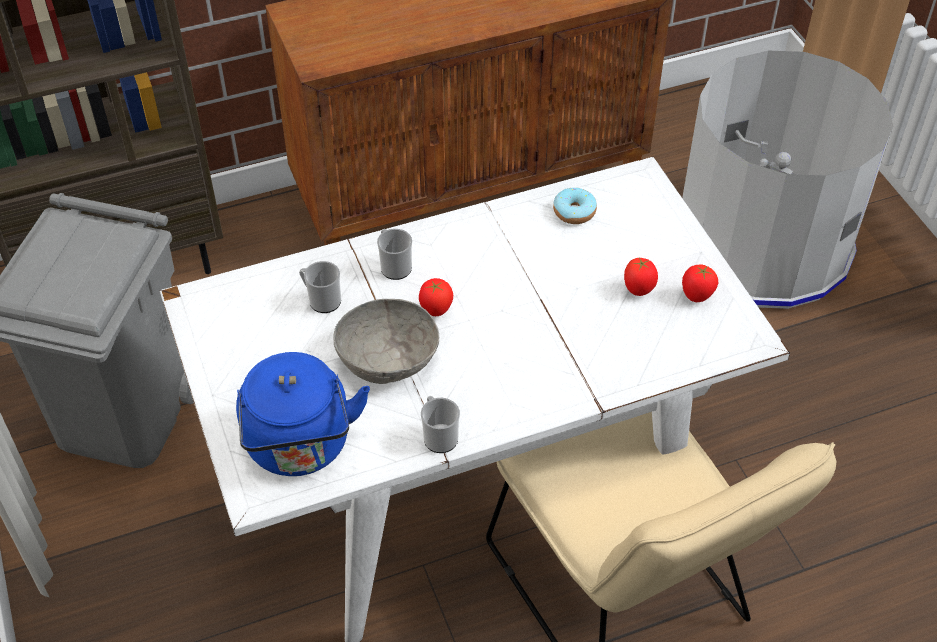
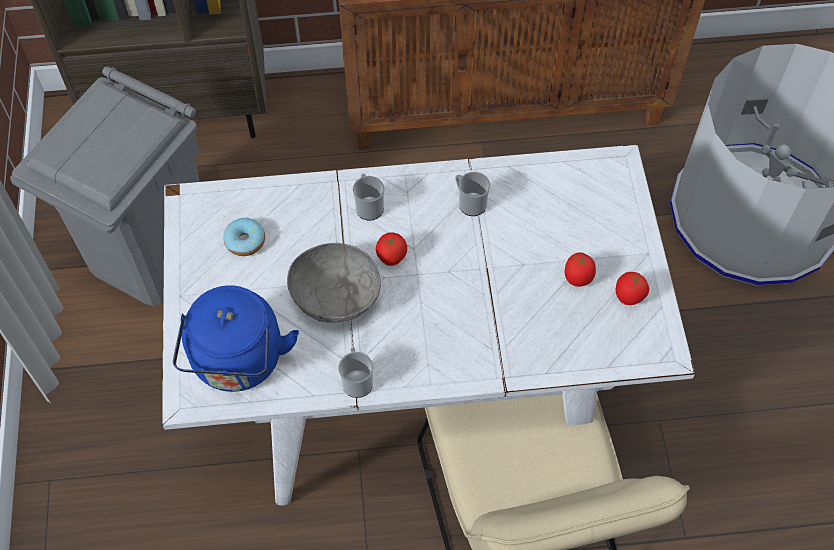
camera: 15 degrees right, 10 degrees up
(321, 300) = (296, 226): mug -> mug (470, 203)
(574, 212) = (545, 187): donut -> donut (245, 241)

